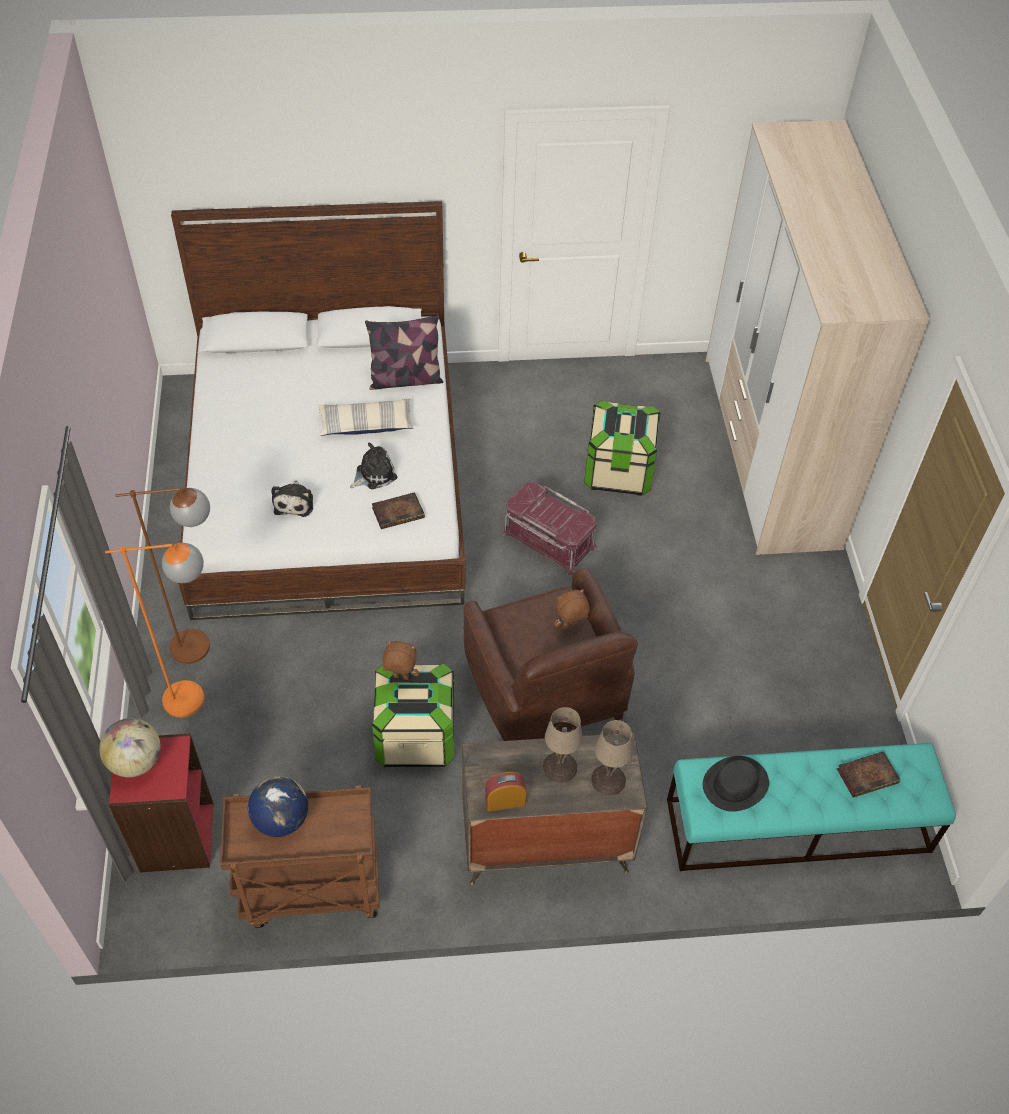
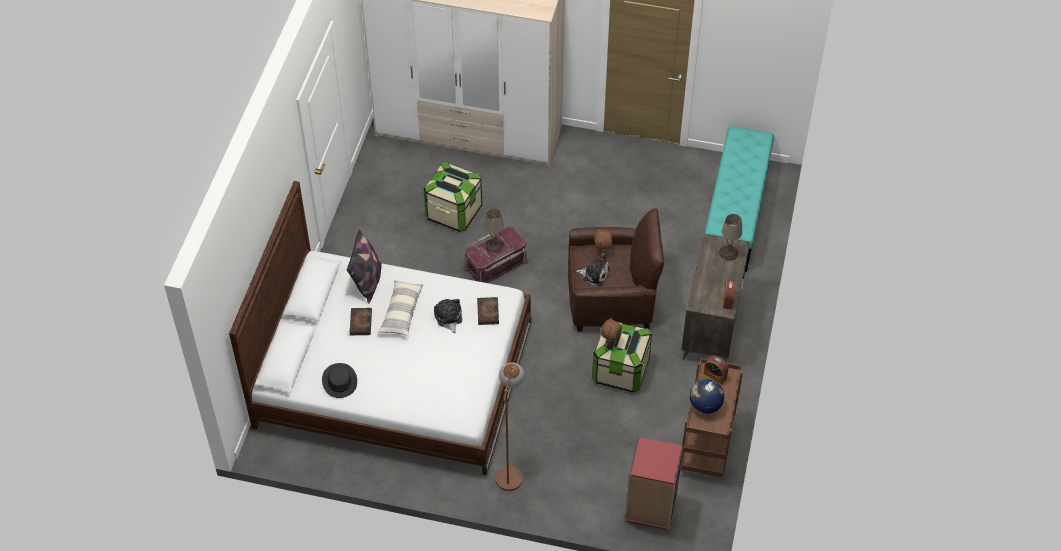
camera: 70 degrees left, 0 degrees up
(136, 761) = (649, 466): globe -> none
(199, 697) = (551, 480): orange floor lamp -> none
(294, 502) = (456, 365): plush toy -> plush toy (594, 274)
(347, 820) = (715, 375): none -> alarm clock
(559, 766) = (714, 271): beige table lamp -> beige table lamp (494, 245)
(735, 784) = (729, 213): black hat -> black hat (340, 381)
(868, 775) = (741, 158): book -> book (360, 322)

